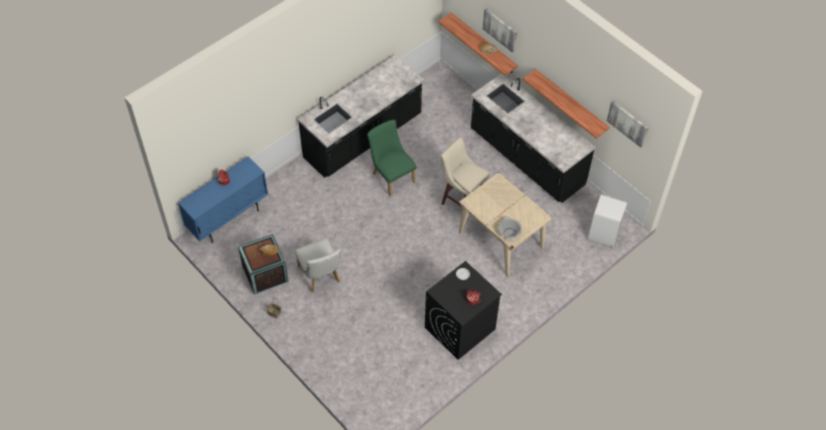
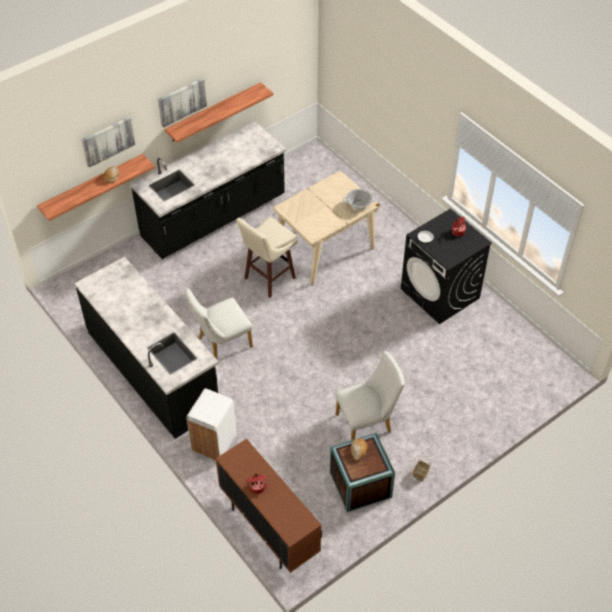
camera: 85 degrees left, 5 degrees down
(228, 219) = (269, 529): blue cabinet -> brown cabinet
(391, 176) = (221, 343): green chair -> white chair
(603, 235) = (325, 168): white trash can -> white trash can (215, 443)
(628, 123) = (277, 52): picture -> picture (182, 101)

